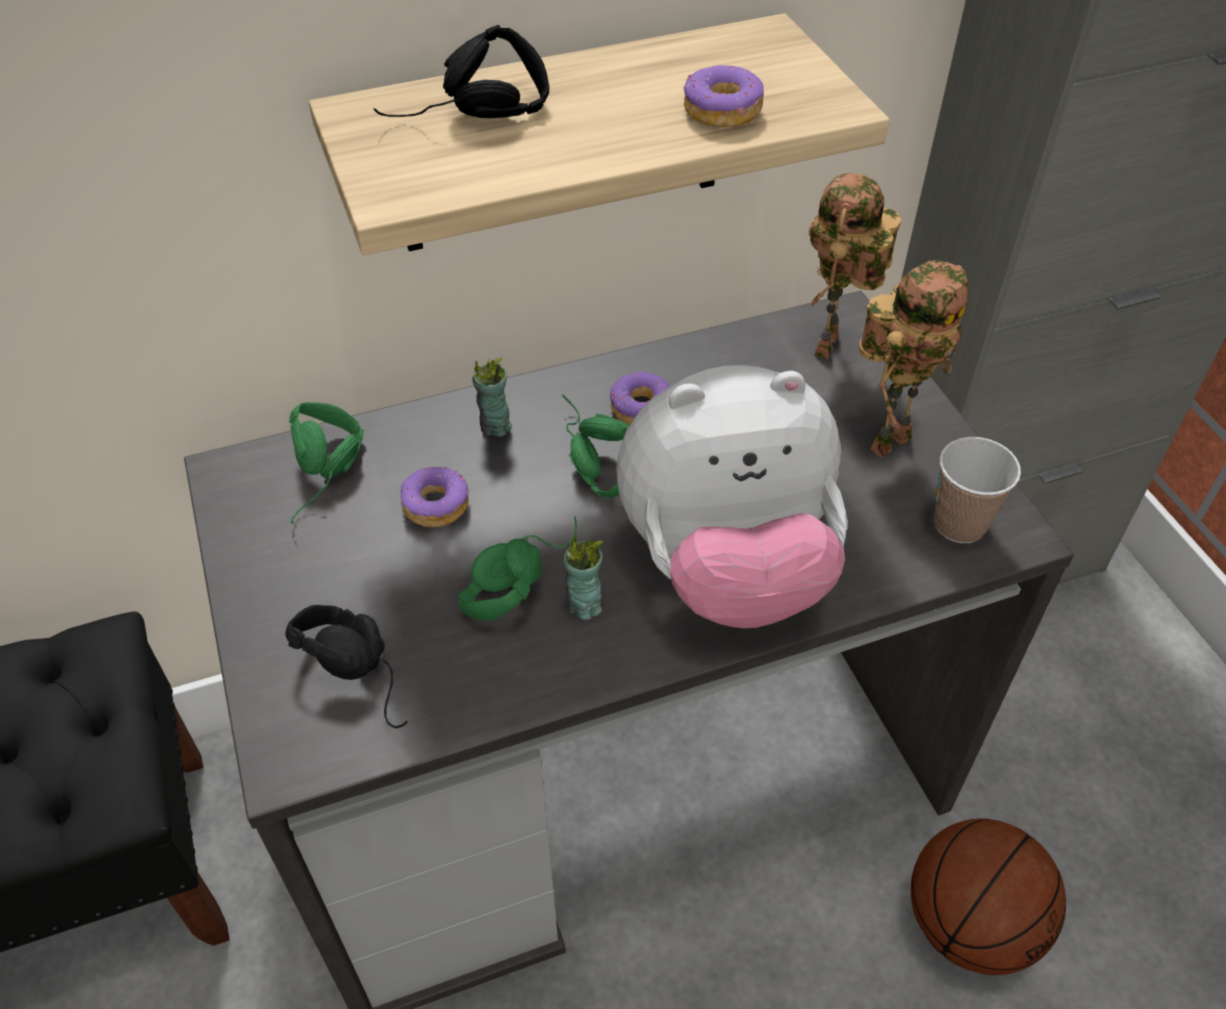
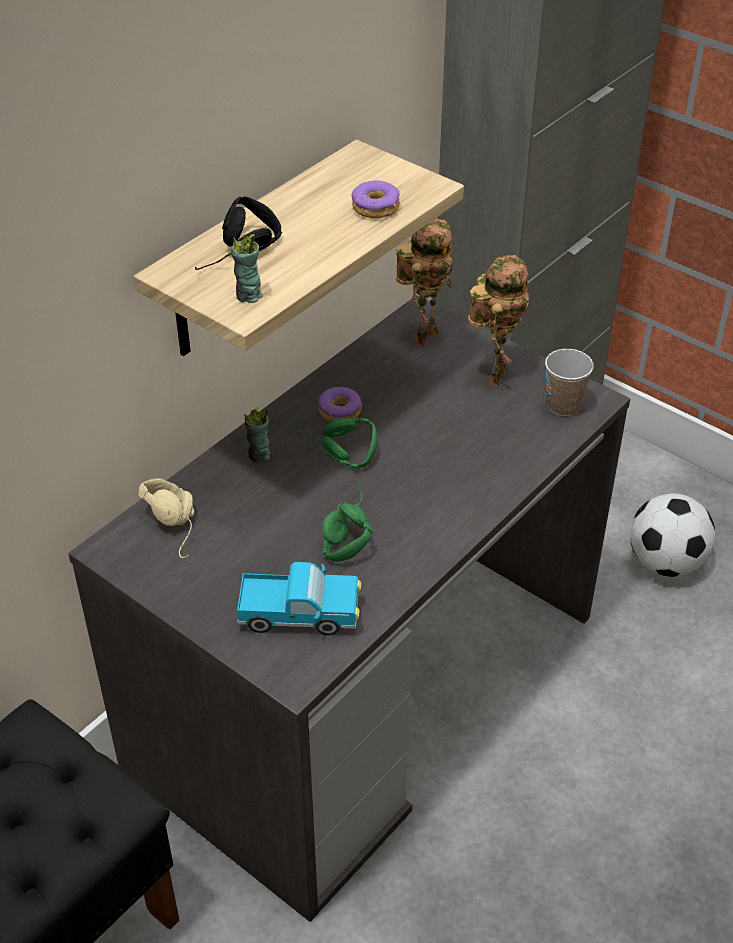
camera: 30 degrees left, 5 degrees down
(330, 479) = (180, 526): green headphones -> beige headphones
(368, 671) = (300, 615): black headphones -> toy truck
(435, 505) = (261, 514): donut -> none
(584, 605) = (395, 530): cup -> cup (248, 296)
(727, 568) = (458, 478): plush toy -> none
(830, 348) = (424, 335): toy robot -> toy robot turned 135 degrees counterclockwise
(970, 922) = (637, 674): basketball -> none
(1105, 784) = (666, 562): none -> football

